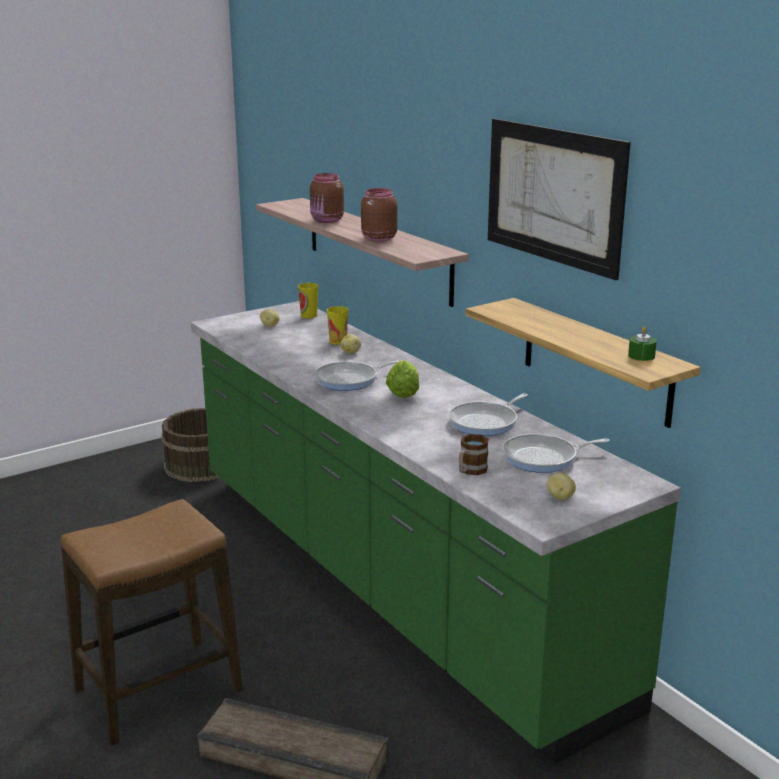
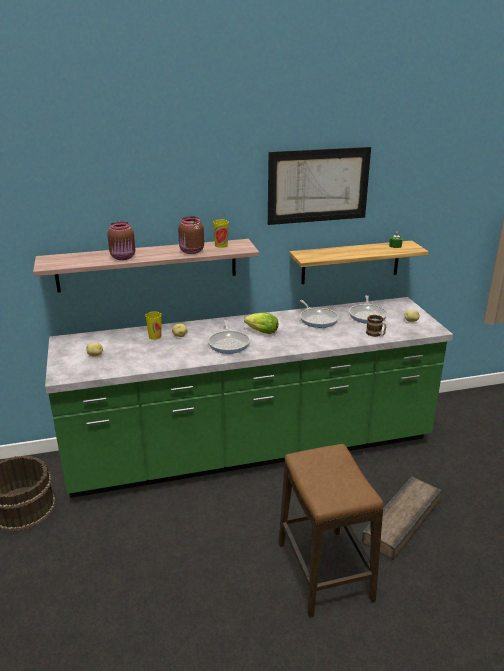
camera: 70 degrees left, 5 degrees up
(309, 315) = (89, 338): cup -> cup (221, 245)

